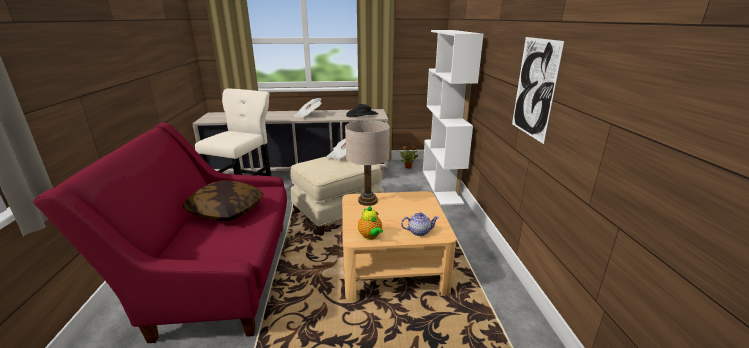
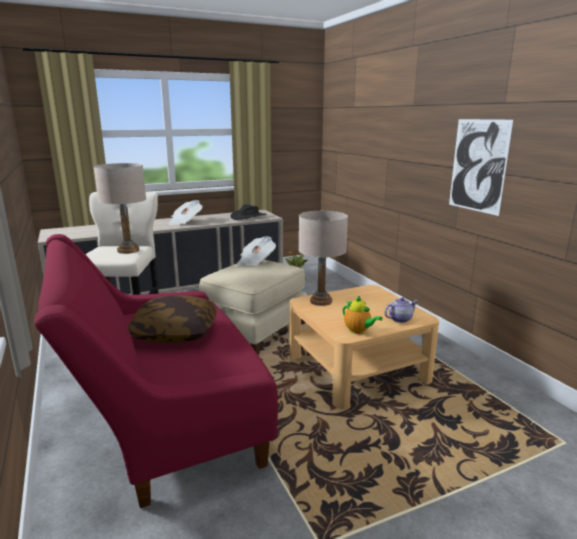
camera: 20 degrees left, 5 degrees down
(238, 137) = (128, 250): none -> beige table lamp
(442, 186) = (346, 288): white bookcase -> none

